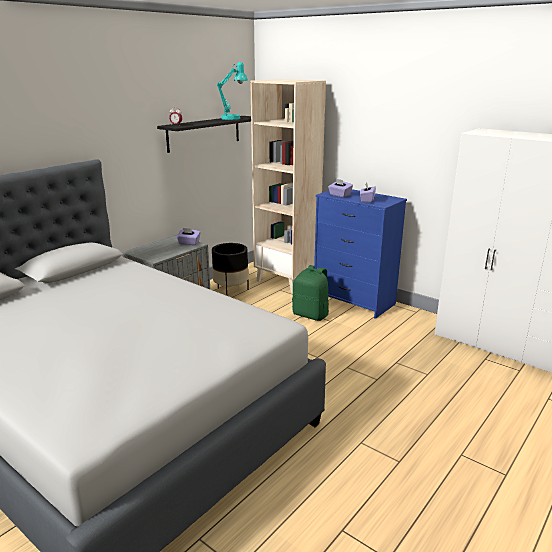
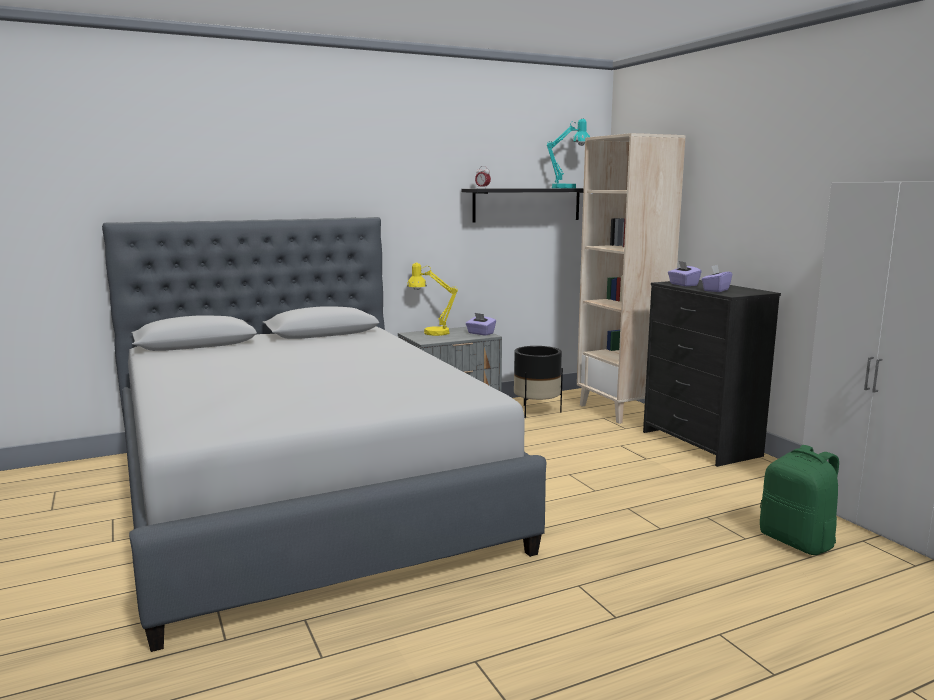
camera: 25 degrees right, 10 degrees down
(149, 248) = (431, 333): none -> yellow table lamp
(311, 315) = (624, 448): green backpack -> green backpack (797, 541)
(353, 301) = (699, 444): blue dresser -> black dresser

